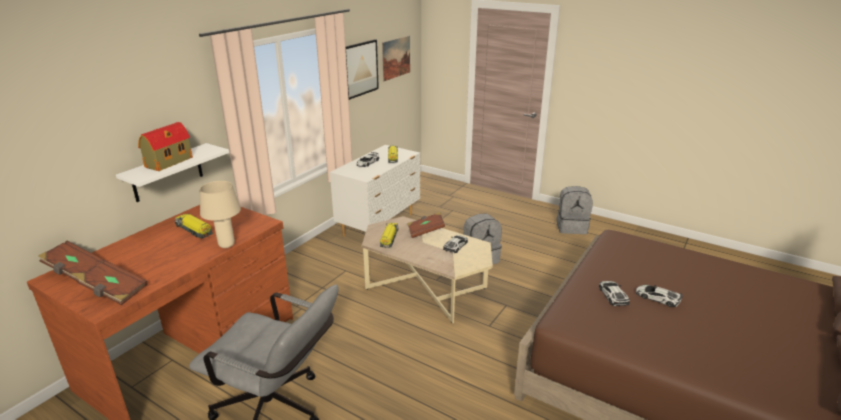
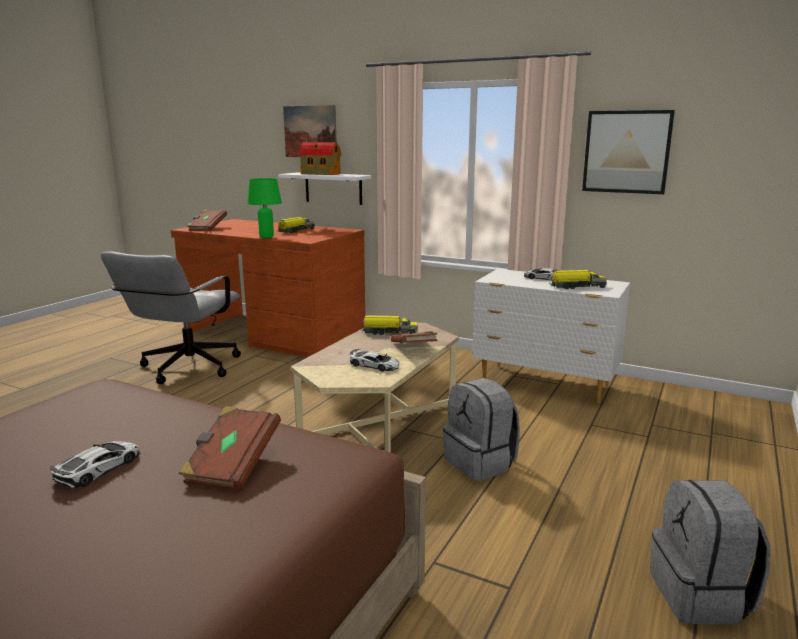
camera: 85 degrees right, 10 degrees down
(75, 270) = (242, 222): brown book -> brown book (232, 465)
(226, 245) = (266, 237): beige table lamp -> green table lamp
(396, 58) = (737, 153): picture -> picture (310, 131)
(612, 295) = (135, 427): toy car -> none

